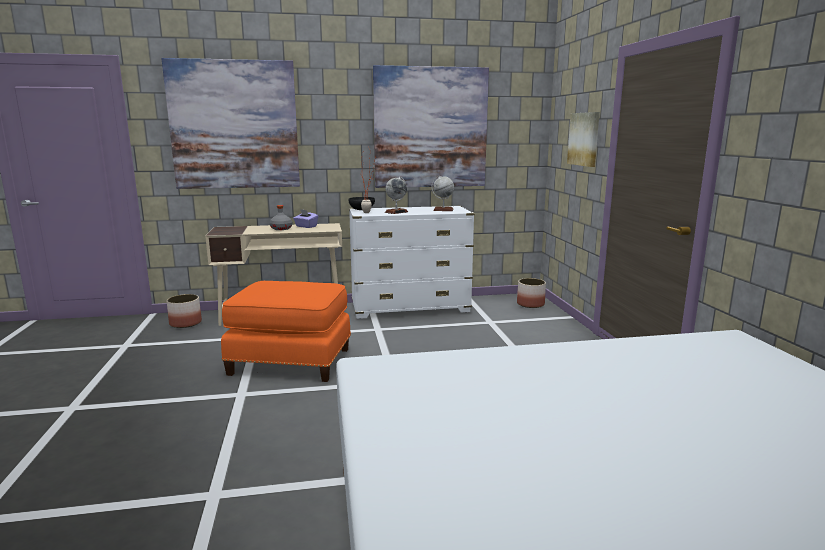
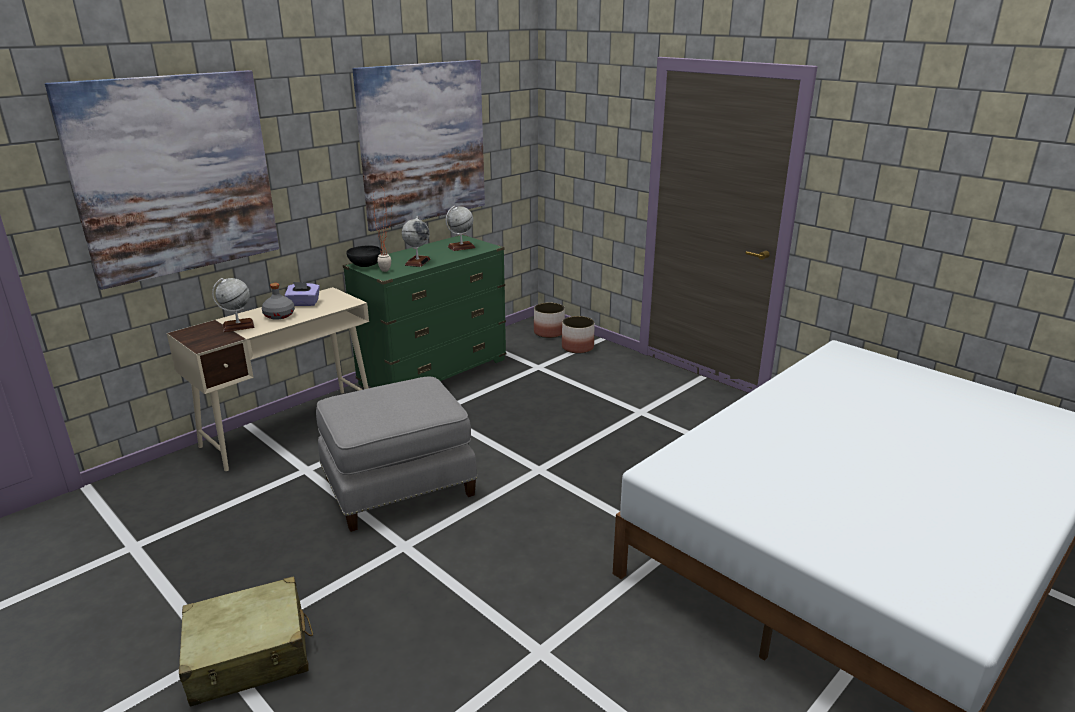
camera: 35 degrees left, 10 degrees up
(80, 416) = (249, 655): none -> beige suitcase
(186, 323) = (170, 484): planter -> planter (577, 347)
(251, 229) = (238, 326): none -> globe
(291, 361) = (398, 485): orange ottoman -> grey ottoman
(410, 308) = (434, 372): white dresser -> green dresser
(584, 139) = (606, 148): picture -> none

